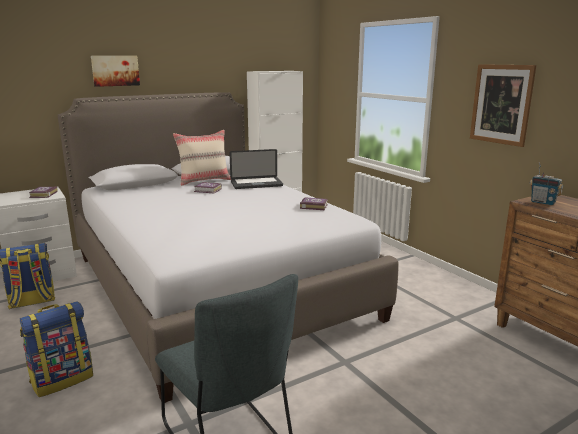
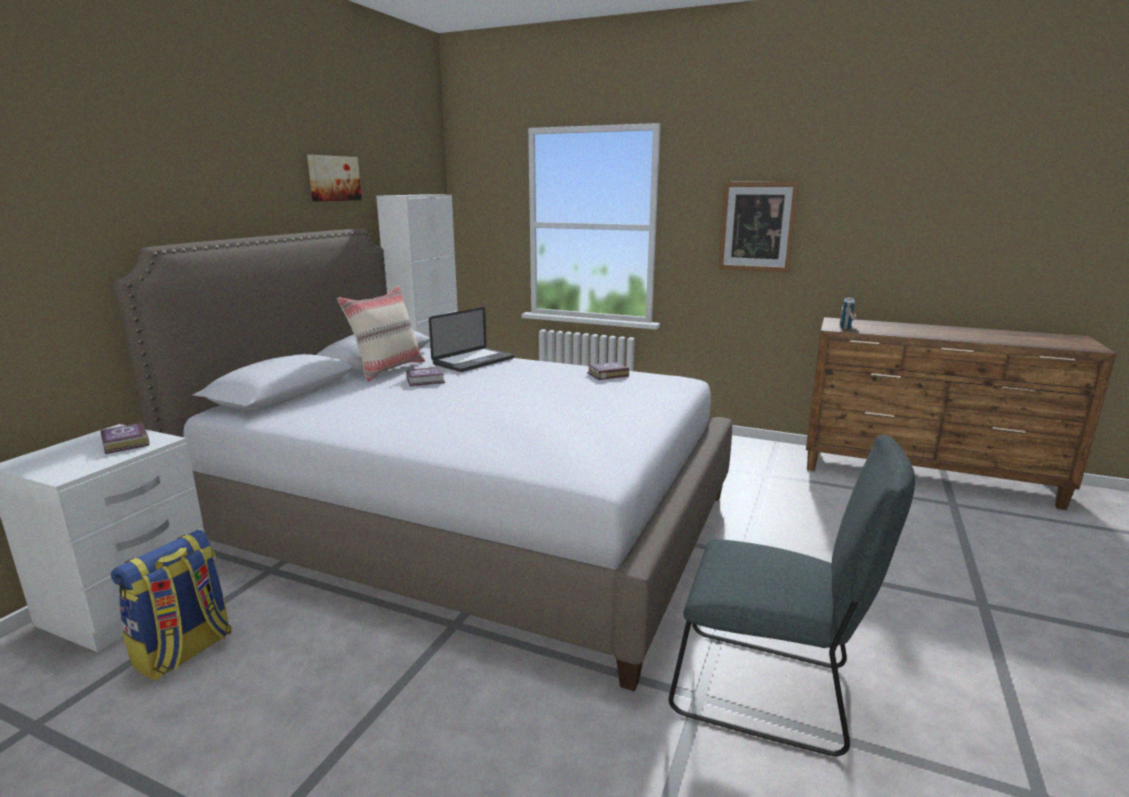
camera: 35 degrees left, 0 degrees up
(62, 379) = (444, 734): backpack -> none
(115, 70) = (196, 194): picture -> picture (333, 178)
(543, 202) = (846, 327): radio -> radio turned 105 degrees clockwise

